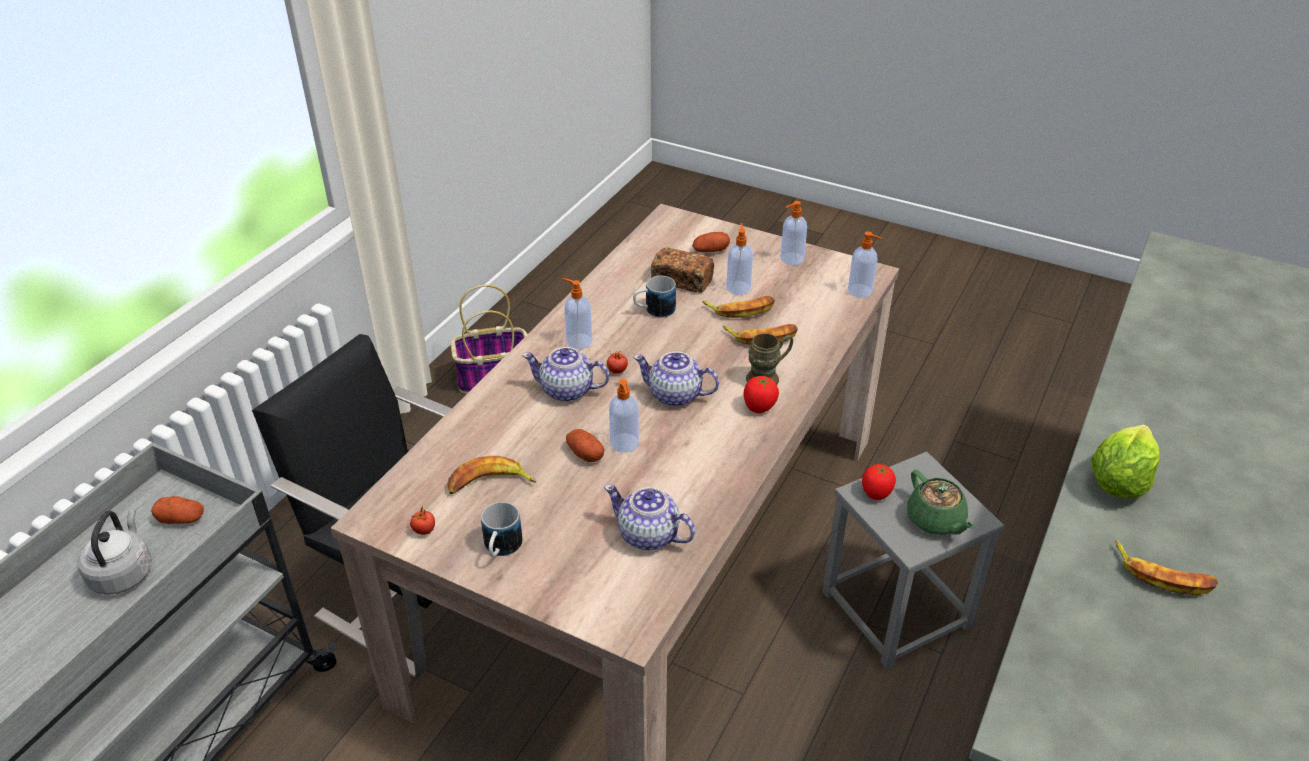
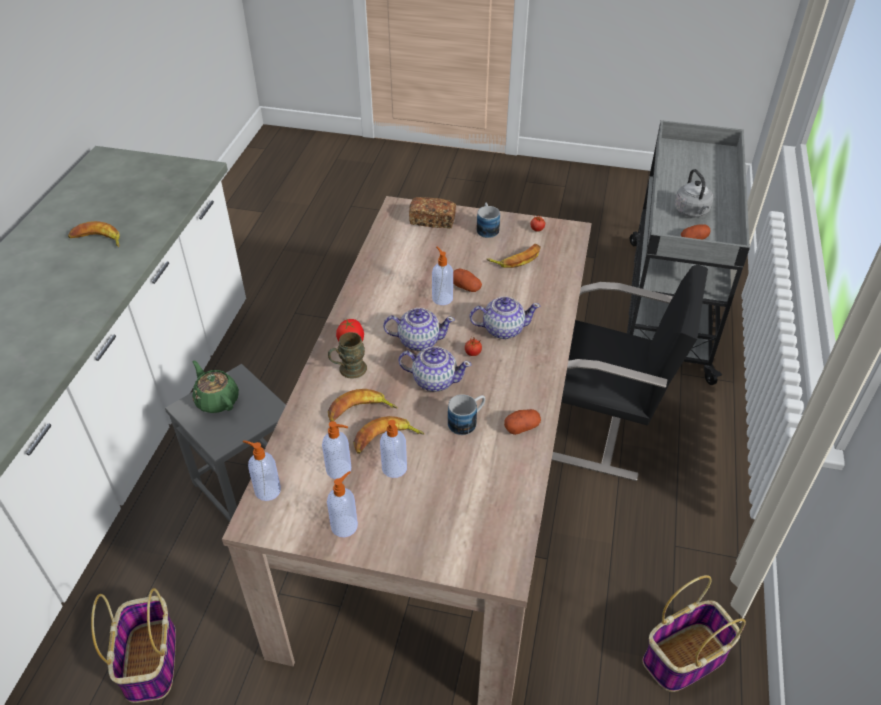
camera: 165 degrees right, 5 degrees up
(578, 341) = (518, 375): soap dispenser -> soap dispenser (339, 469)
(649, 536) = (404, 248): teapot -> teapot (434, 380)
(681, 281) = (454, 466): bread -> bread (432, 221)
(710, 251) = (437, 520): potato -> potato (521, 427)
(876, 493) = (261, 412): tomato -> none
(977, 462) = (150, 660): none -> basket
(1118, 481) = (97, 288): lettuce -> none

